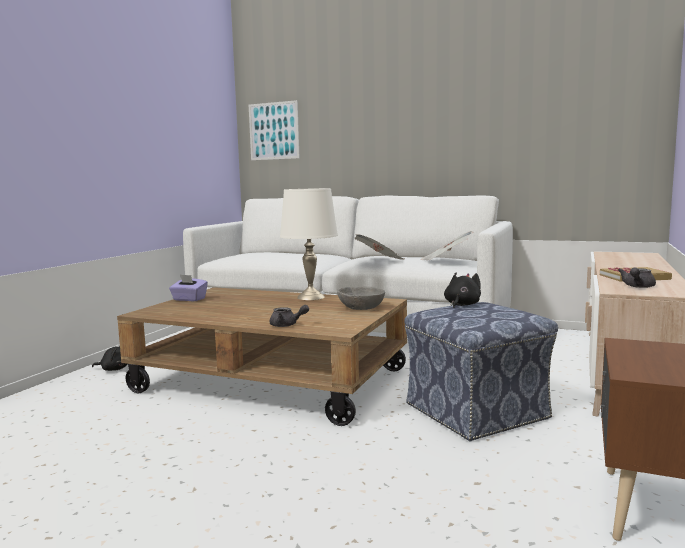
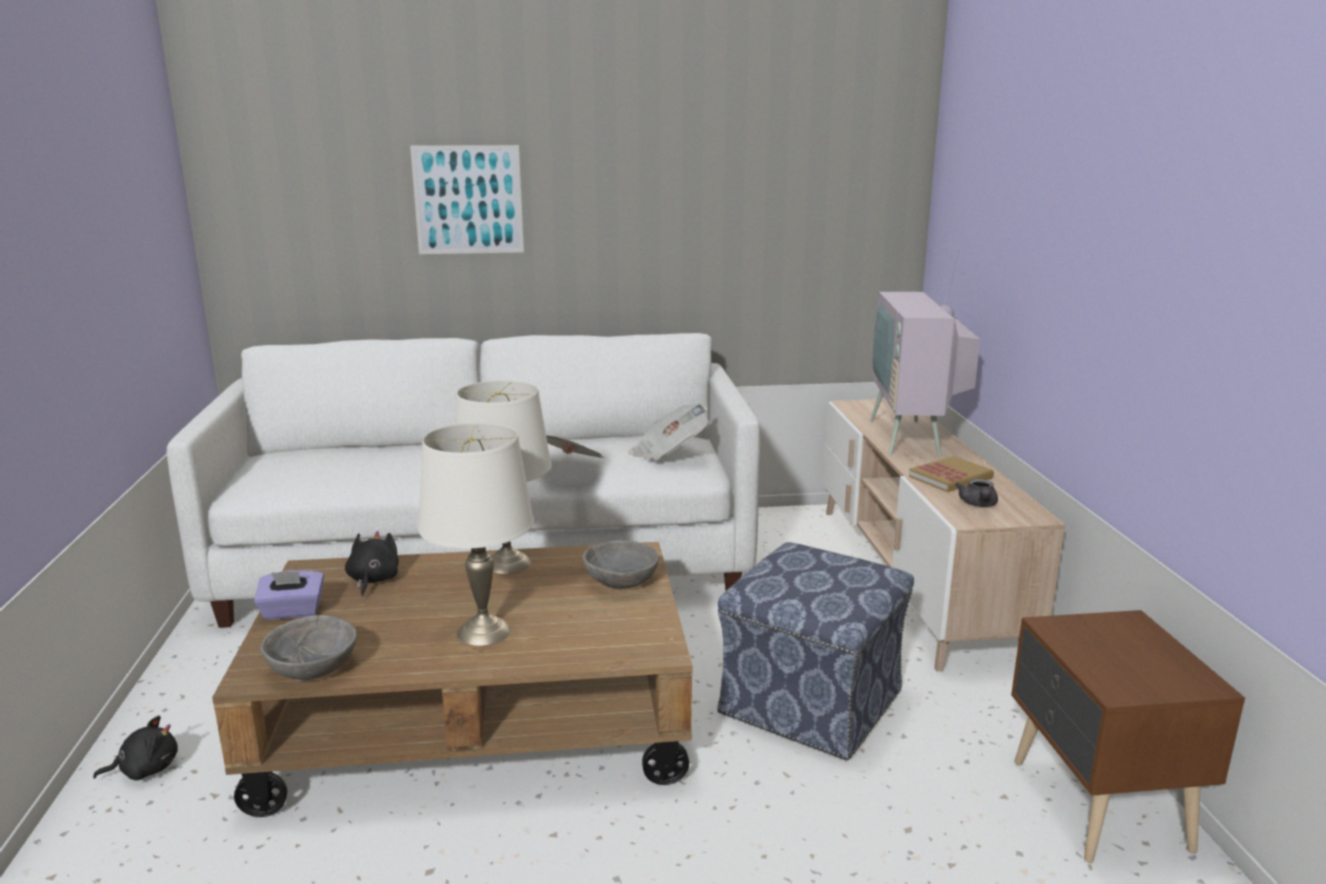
camera: 30 degrees left, 10 degrees up
(169, 313) = (313, 667): none -> grey bowl
(261, 314) = (484, 632): none -> white table lamp
(274, 131) = (277, 207): picture -> picture (468, 200)
(287, 325) = (564, 655): grey teapot -> none
(461, 305) = (779, 561): black plush toy -> black plush toy (373, 580)
(633, 264) = (914, 438): none -> television

